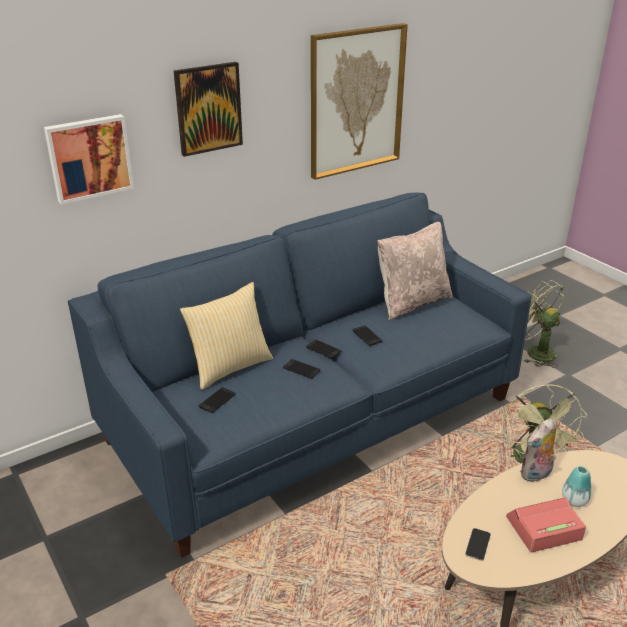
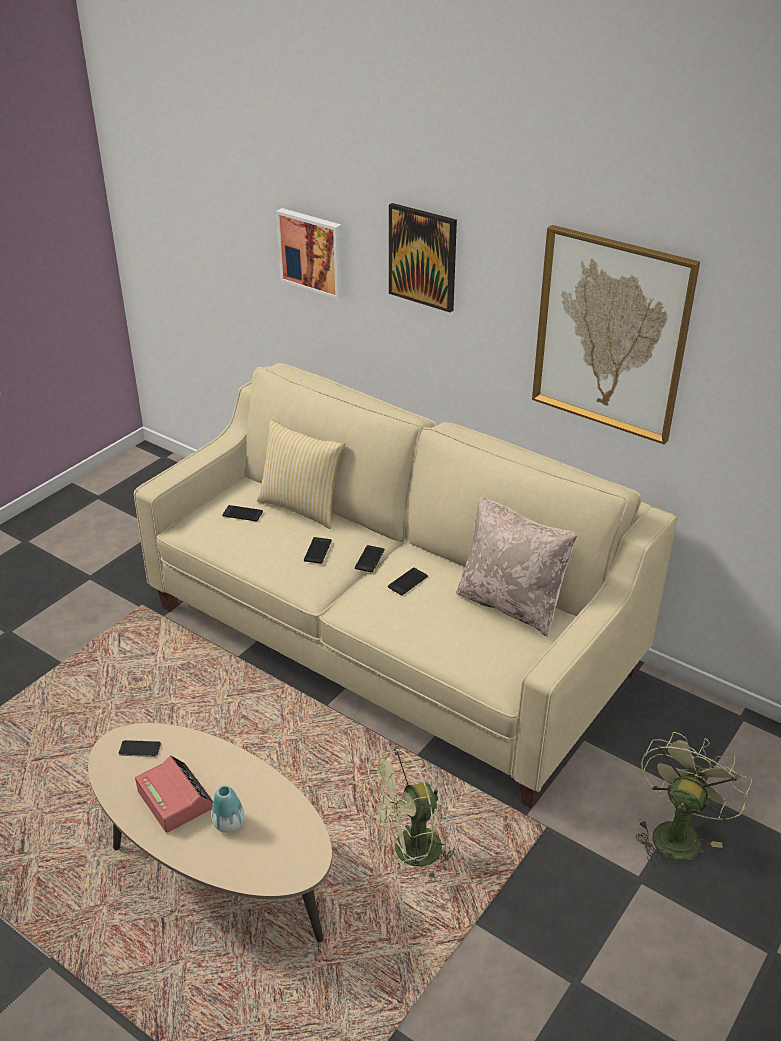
camera: 70 degrees right, 5 degrees up
(312, 418) = (391, 638): blue sofa -> beige sofa
(536, 475) = (262, 786): plush toy -> none

